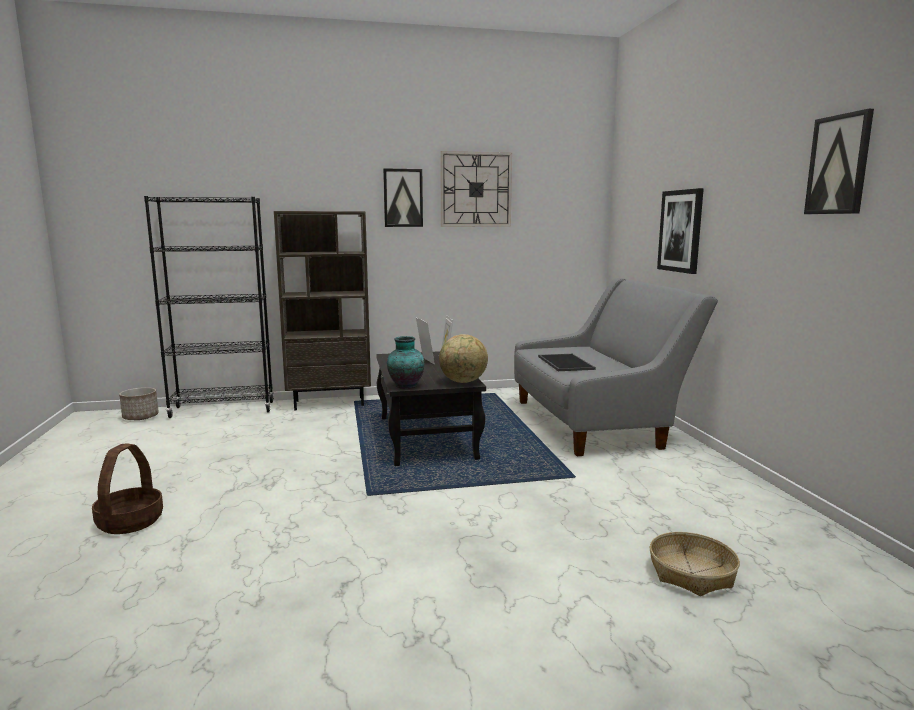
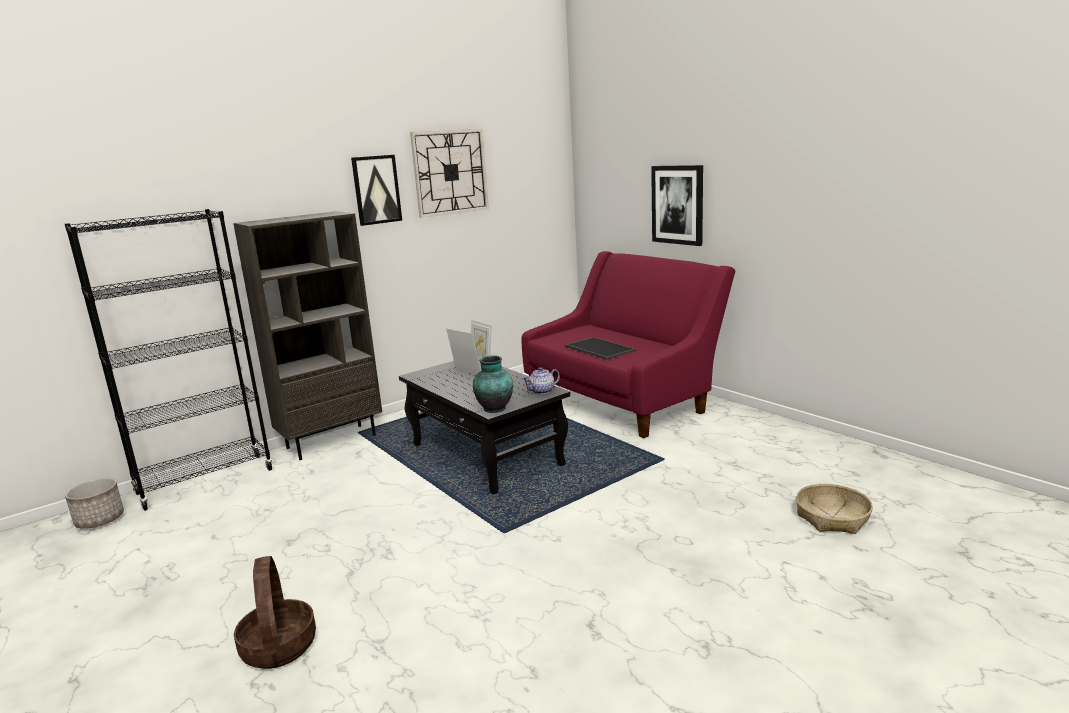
camera: 25 degrees left, 5 degrees up
(463, 382) = (542, 391): globe -> teapot
(595, 422) = (622, 399): grey sofa -> red sofa
(839, 165) = (856, 153): picture -> none

